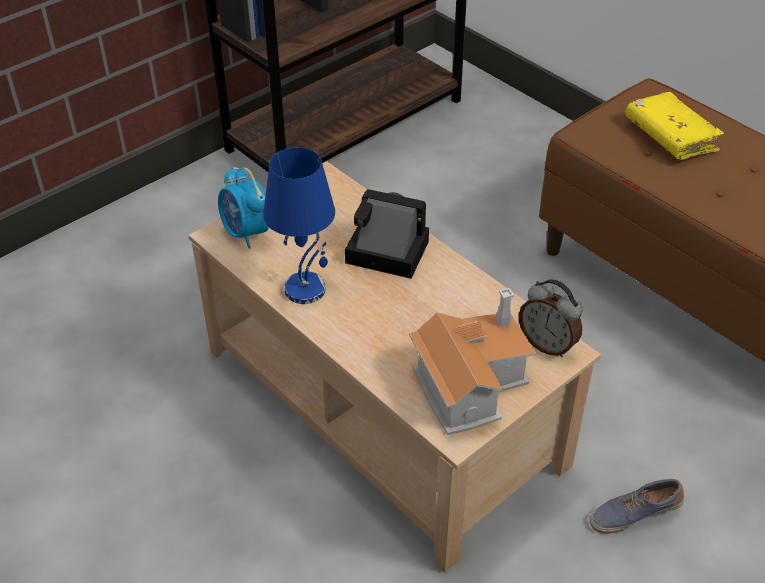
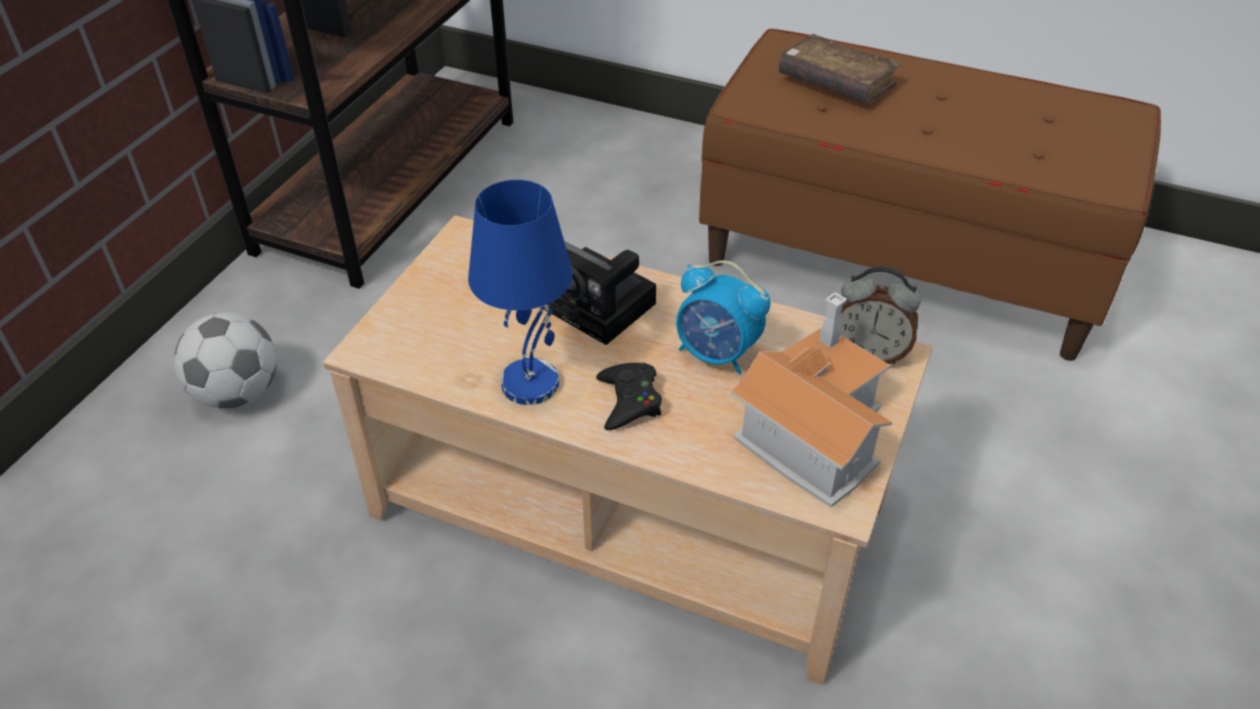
camera: 25 degrees left, 0 degrees up
(171, 244) = (238, 393): none -> football
(246, 233) = (404, 335): alarm clock -> alarm clock (717, 354)
(361, 321) = (629, 401): none -> black game controller
(383, 252) = (600, 305): camera -> camera turned 135 degrees counterclockwise
(634, 513) = (981, 526): shoe -> none
(670, 136) = (836, 83): yellow book -> brown book

